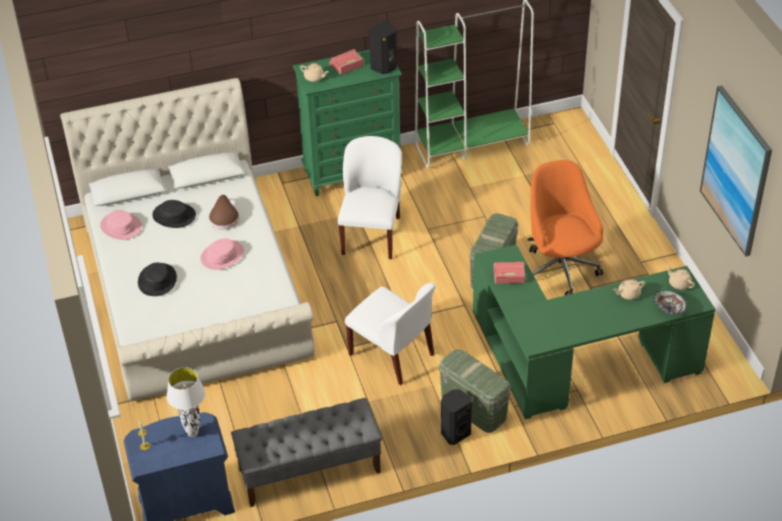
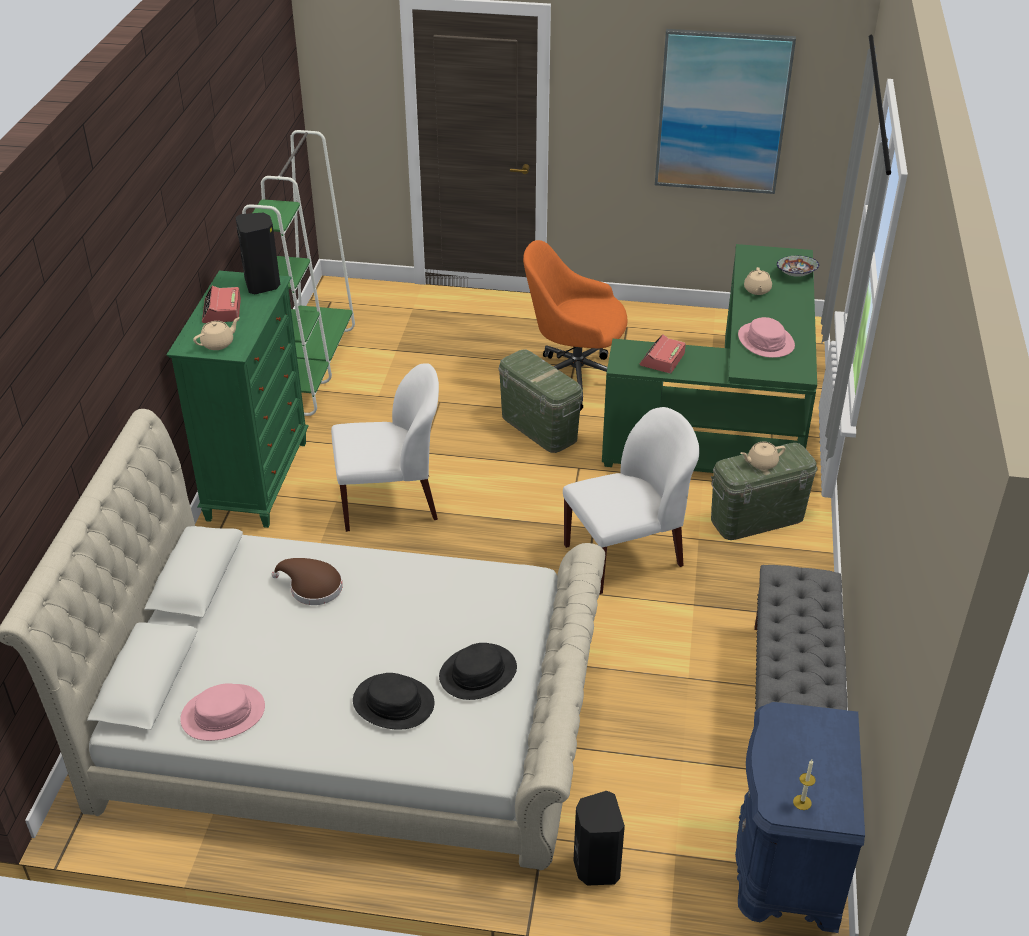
camera: 65 degrees left, 5 degrees down
(174, 216) = (256, 642): black hat -> black hat (478, 673)
(193, 433) = (800, 735): white table lamp -> none
(222, 255) = (394, 613): pink hat -> pink hat (766, 341)
(371, 235) = (391, 502): white chair -> white chair turned 135 degrees clockwise
(455, 433) = (789, 547): black speaker -> black speaker (595, 867)
(679, 283) = (761, 256): beige teapot -> beige teapot (761, 463)

